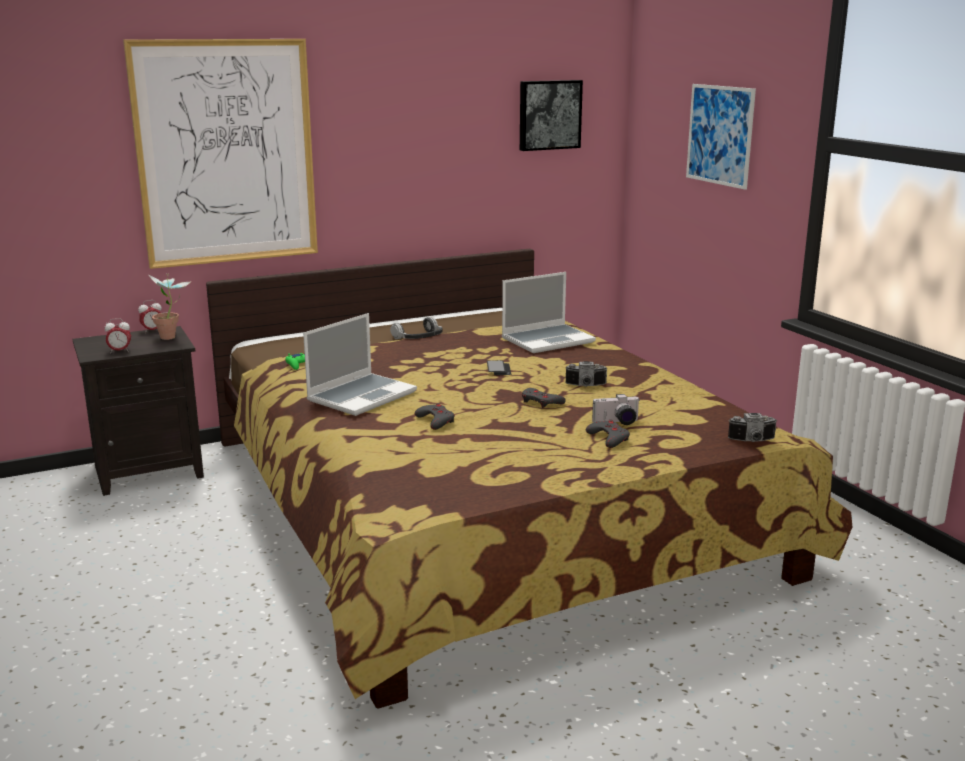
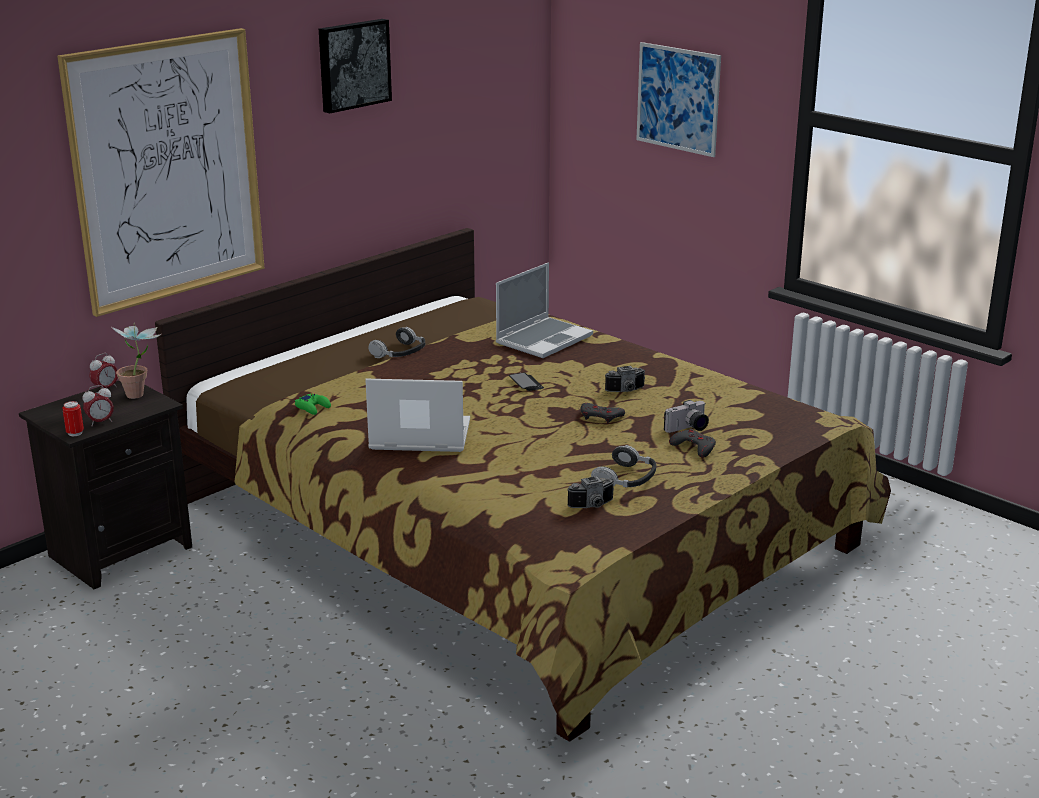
camera: 20 degrees left, 5 degrees up
(92, 356) = (75, 433): none -> can
(362, 396) = (418, 436): laptop -> laptop turned 105 degrees counterclockwise
(435, 421) = (519, 454): grey game controller -> none
(516, 454) = (626, 479): none -> headphones
(549, 115) = (478, 77): picture -> picture (353, 64)
(753, 441) = (816, 429): camera -> camera (593, 506)

